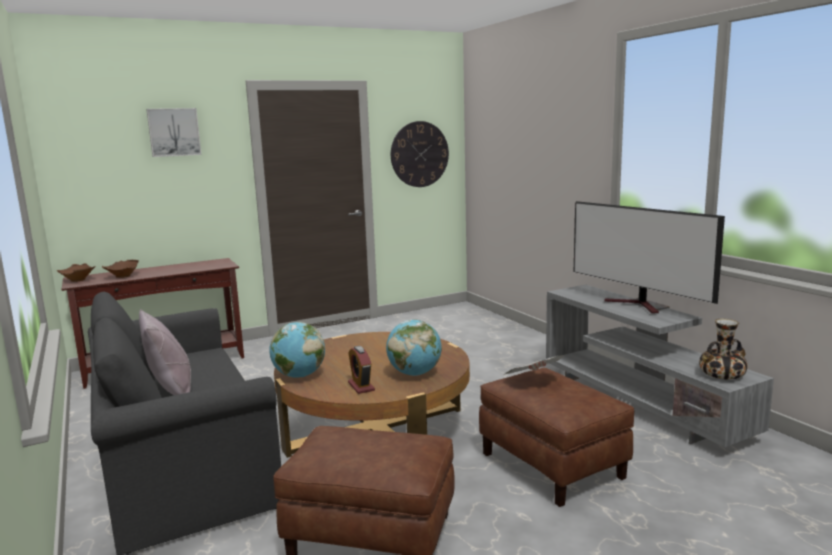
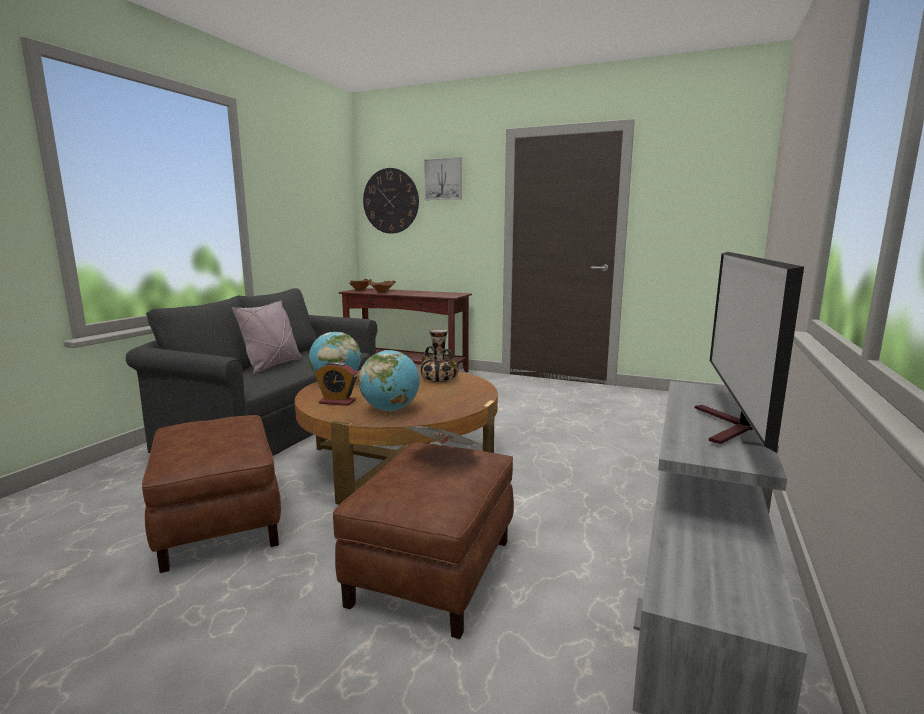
camera: 50 degrees right, 0 degrees up
(361, 386) = (337, 402): alarm clock -> alarm clock turned 105 degrees counterclockwise
(419, 154) = (696, 205): wall clock -> wall clock (391, 201)
(722, 375) = (710, 587): vase -> vase (440, 379)

